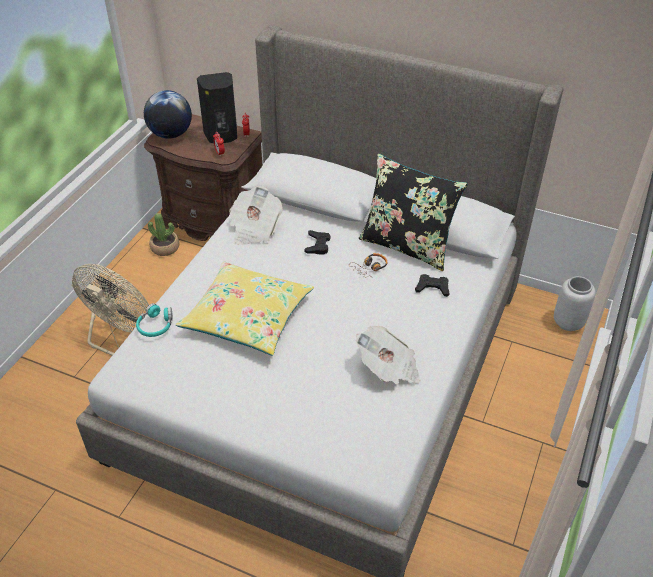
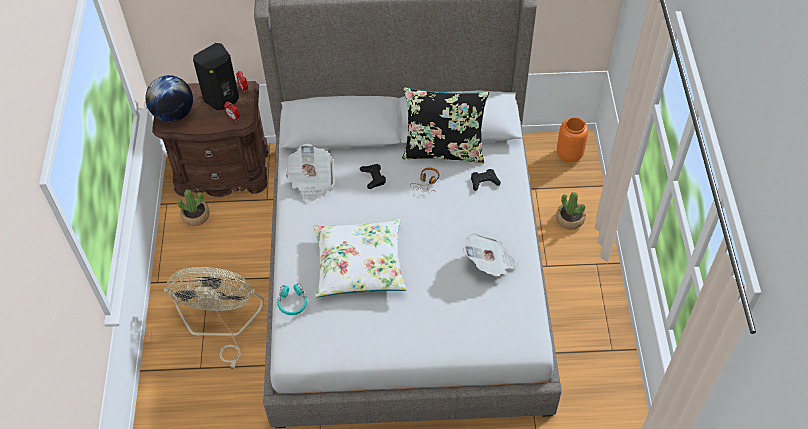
camera: 25 degrees left, 10 degrees up
(247, 317) = (359, 264): yellow pillow -> white pillow
(535, 385) = (570, 219): none -> potted plant
(569, 323) = (570, 154): grey vase -> orange vase

